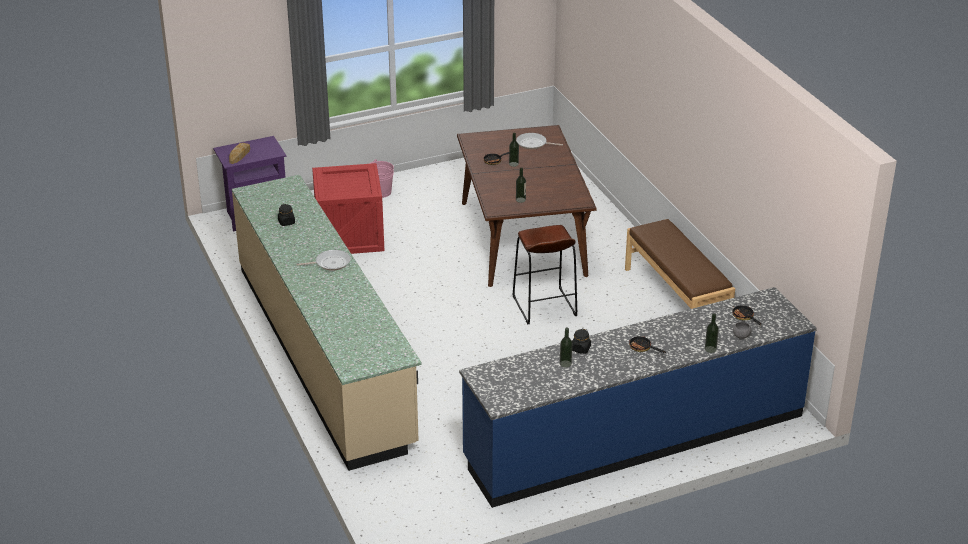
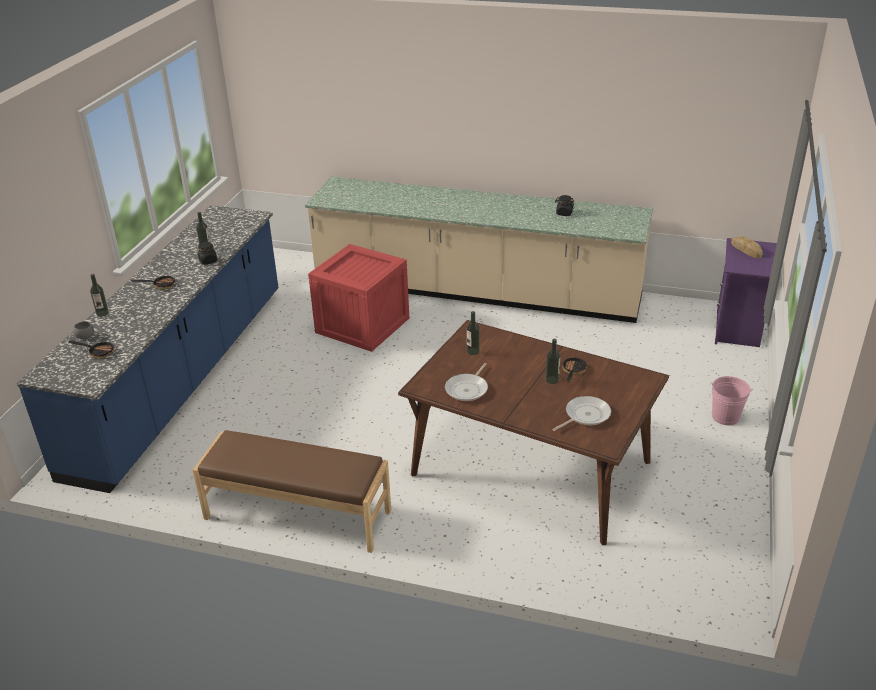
camera: 130 degrees right, 0 degrees up
(330, 263) = (476, 212): frying pan -> frying pan (468, 389)
(348, 237) = (647, 363): crate -> crate (362, 324)
(544, 306) = (399, 421): brown stool -> none

